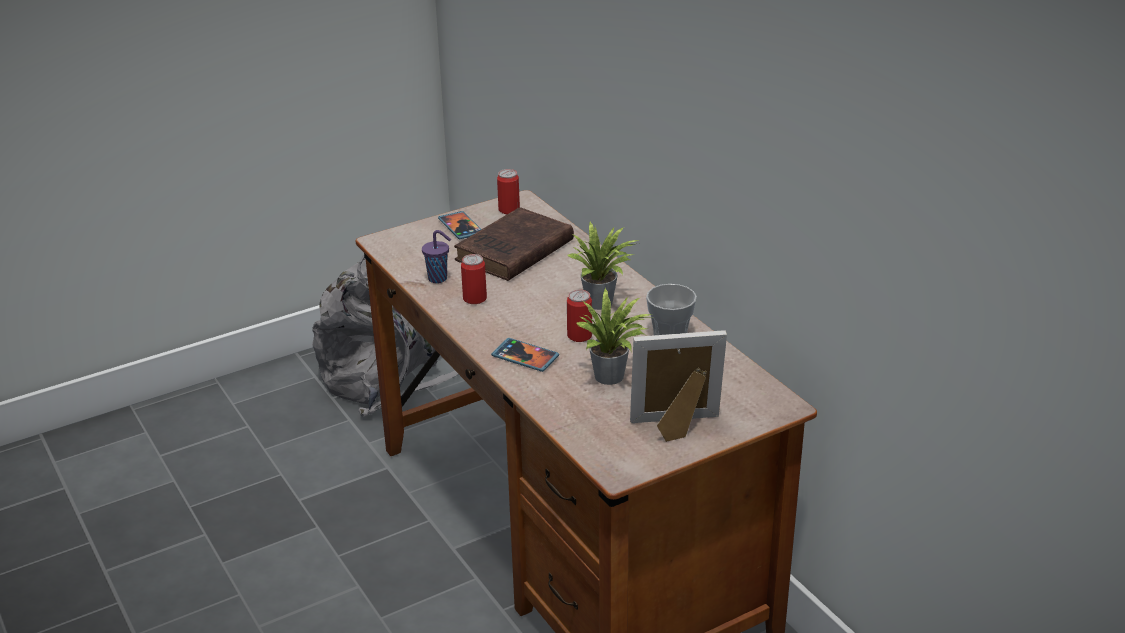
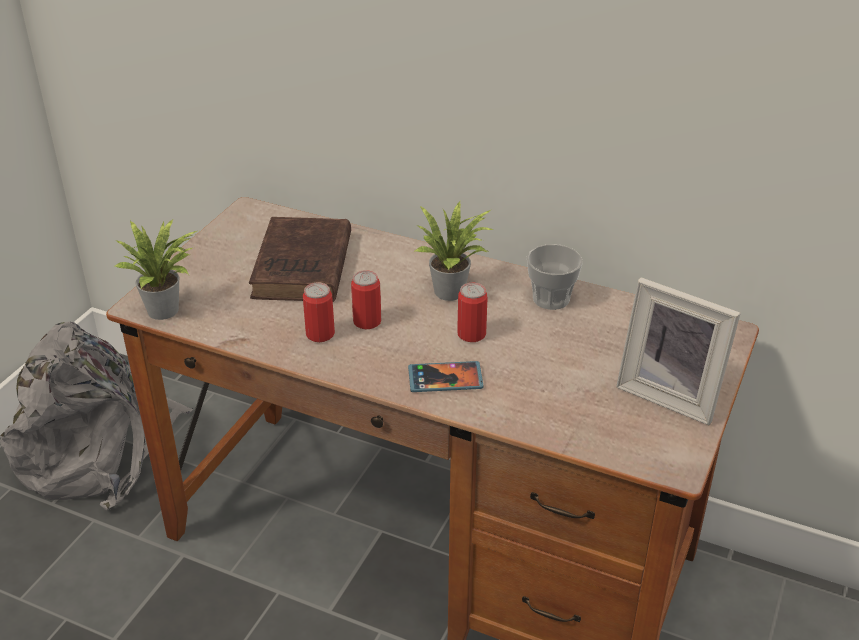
camera: 35 degrees left, 5 degrees up
(439, 279) = (256, 326): purple cup -> none
(461, 227) = (216, 260): phone -> none
(509, 210) = (247, 224): can -> can (367, 321)
(612, 377) = (553, 366): potted plant -> potted plant (167, 310)
(677, 428) = (670, 394): picture frame -> picture frame turned 105 degrees counterclockwise

